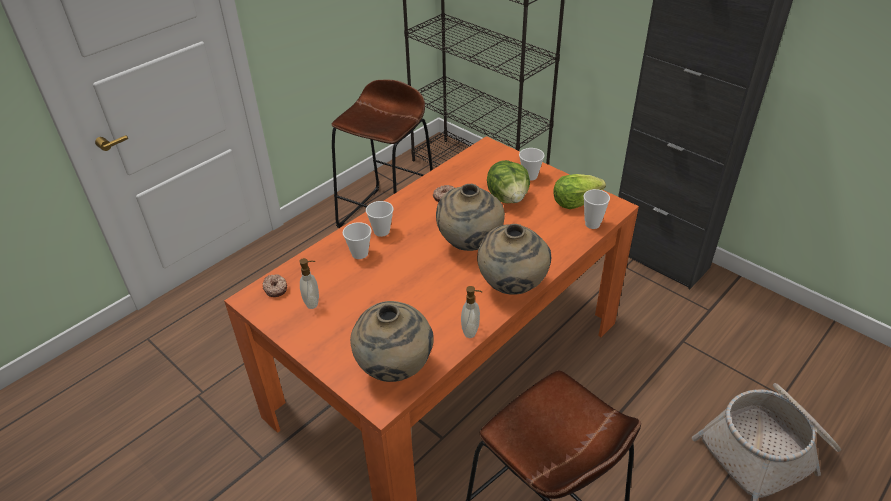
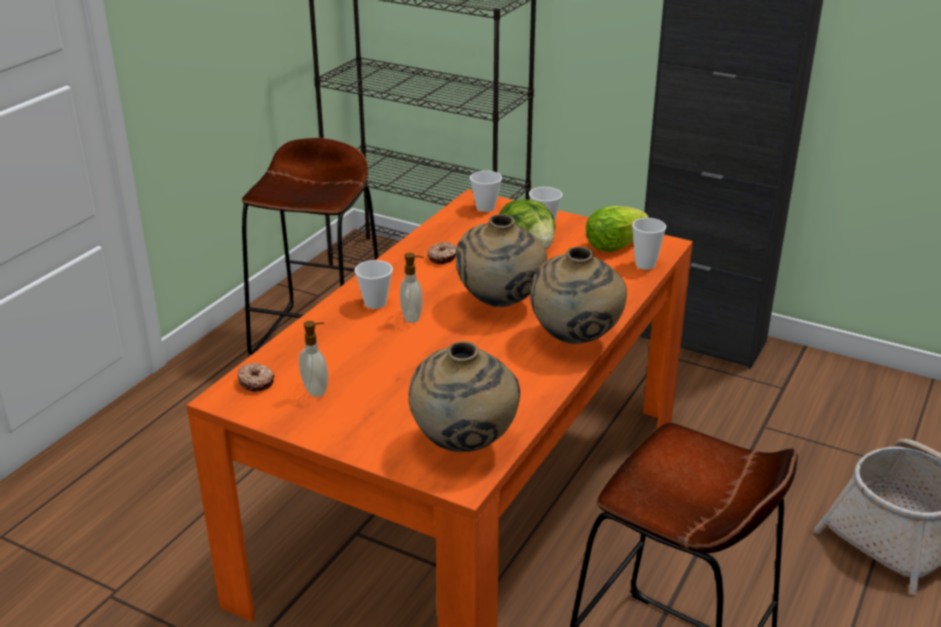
camera: 15 degrees left, 10 degrees down
(359, 253) = (356, 330): cup -> cup (485, 207)
(471, 331) = (544, 391): soap dispenser -> soap dispenser (413, 317)

